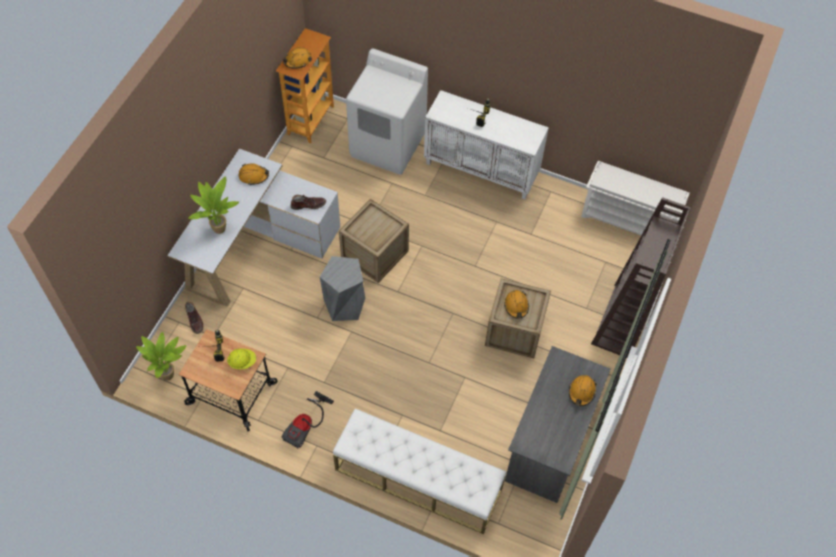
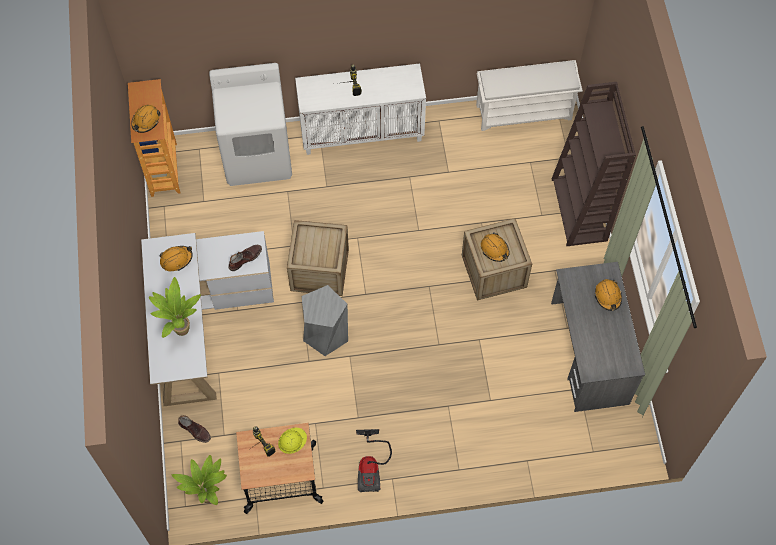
camera: 30 degrees left, 5 degrees up
(418, 479) = (501, 455): white bench -> none

